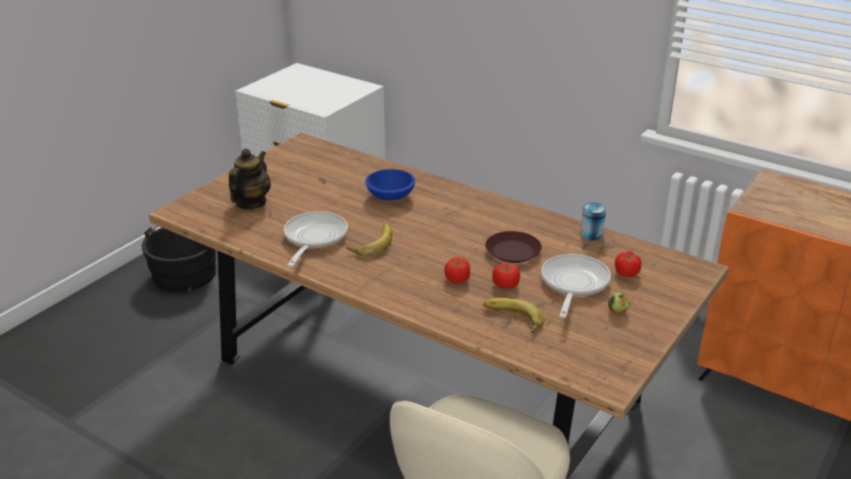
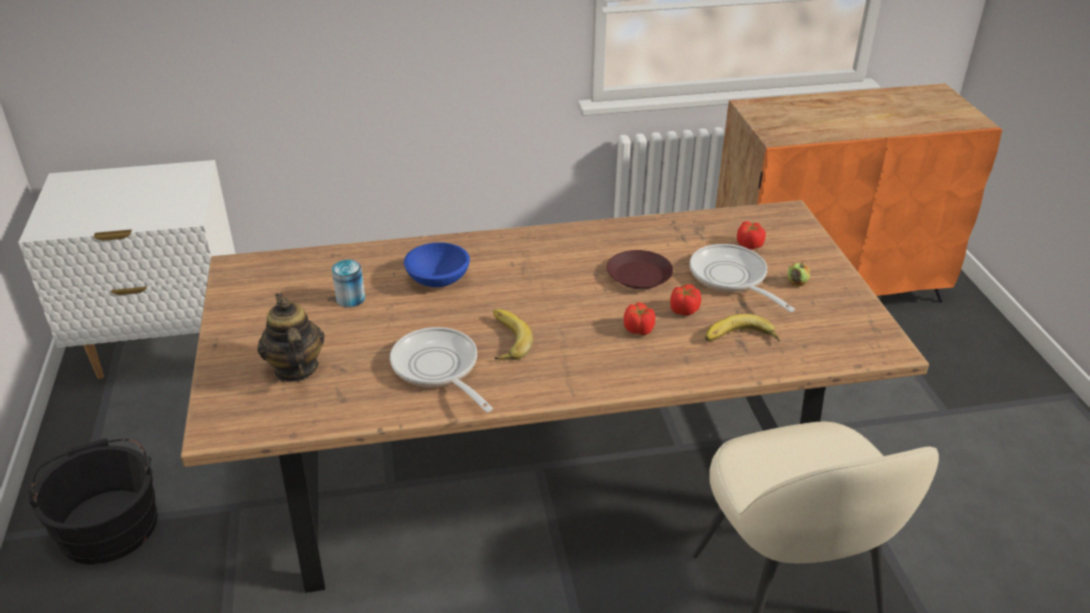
camera: 45 degrees left, 5 degrees up
(591, 234) = (670, 224): can -> can (350, 299)

